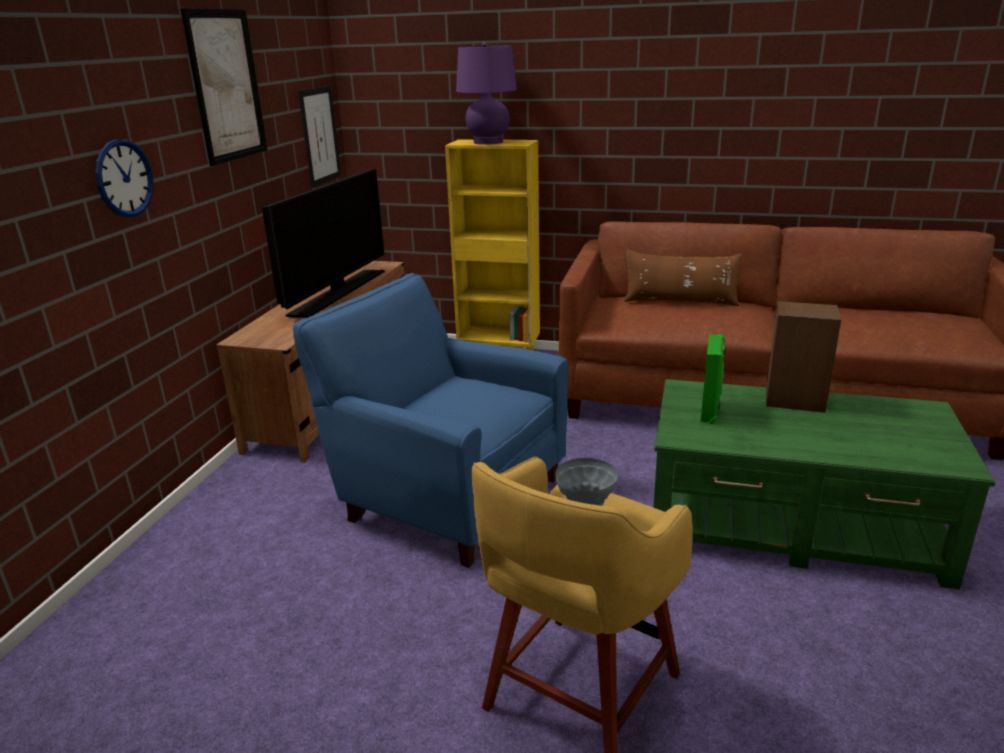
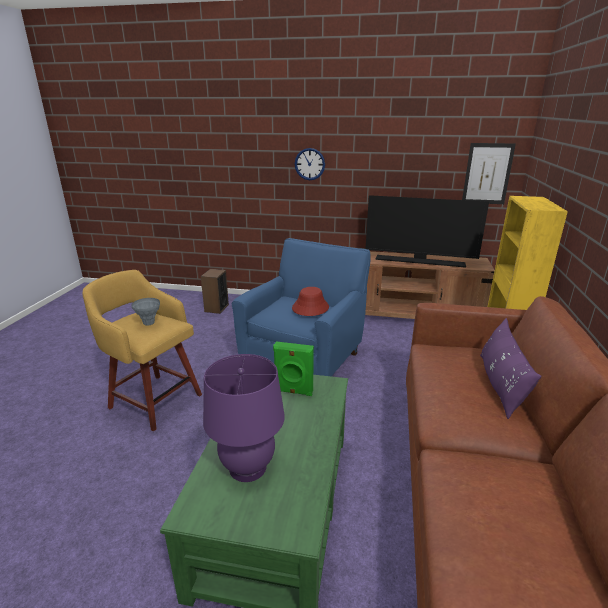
camera: 85 degrees right, 0 degrees up
(226, 86) = (395, 133): picture -> none
(466, 389) = (310, 308): none -> red hat
(488, 142) = (533, 202): purple table lamp -> purple table lamp (248, 467)
(680, 302) = (500, 384): brown pillow -> purple pillow
(794, 400) = (314, 437): speaker -> speaker (216, 308)

